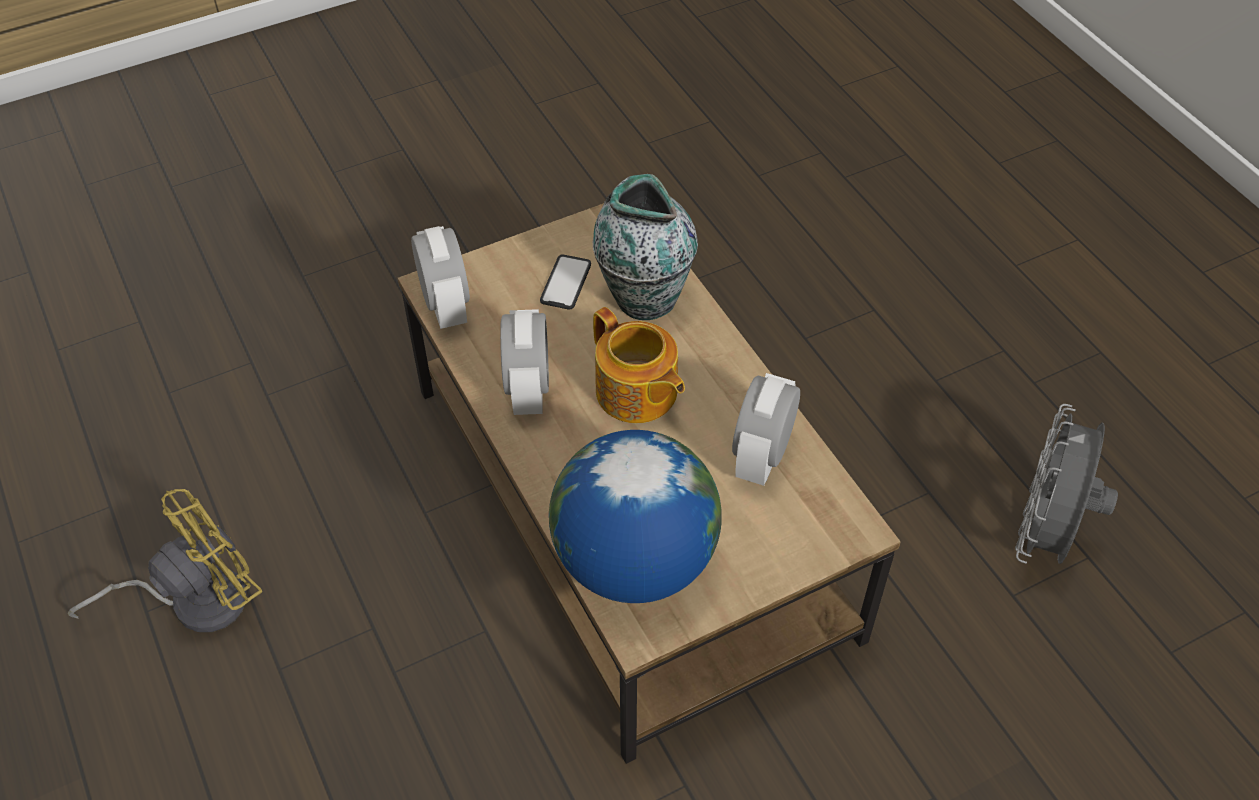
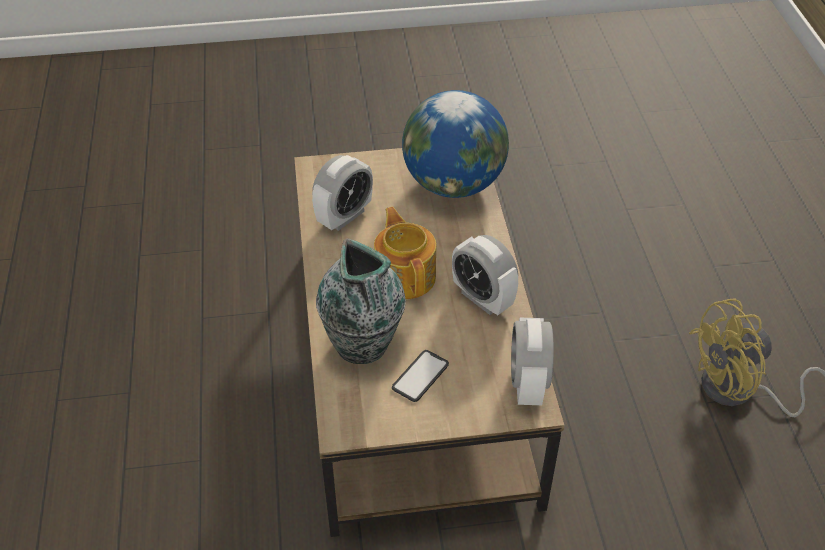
camera: 160 degrees left, 5 degrees down
(528, 390) = (482, 298): alarm clock -> alarm clock turned 60 degrees counterclockwise
(1045, 534) = (152, 273): grey fan -> none

